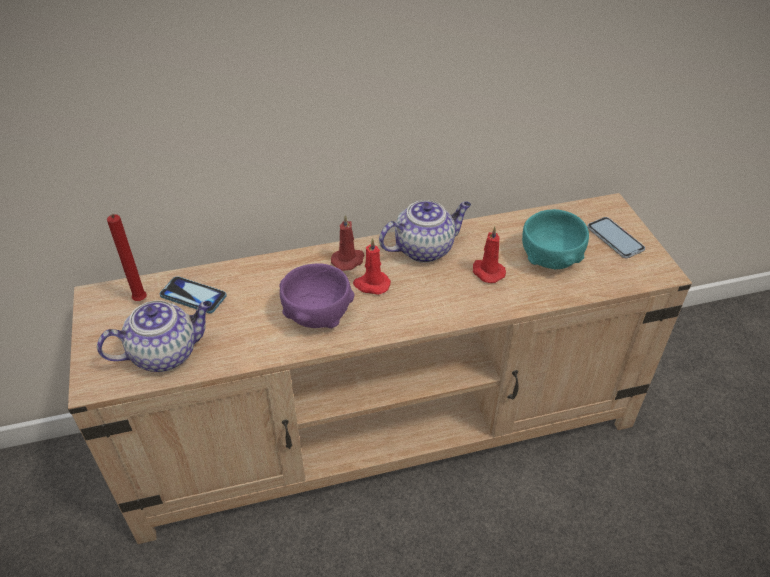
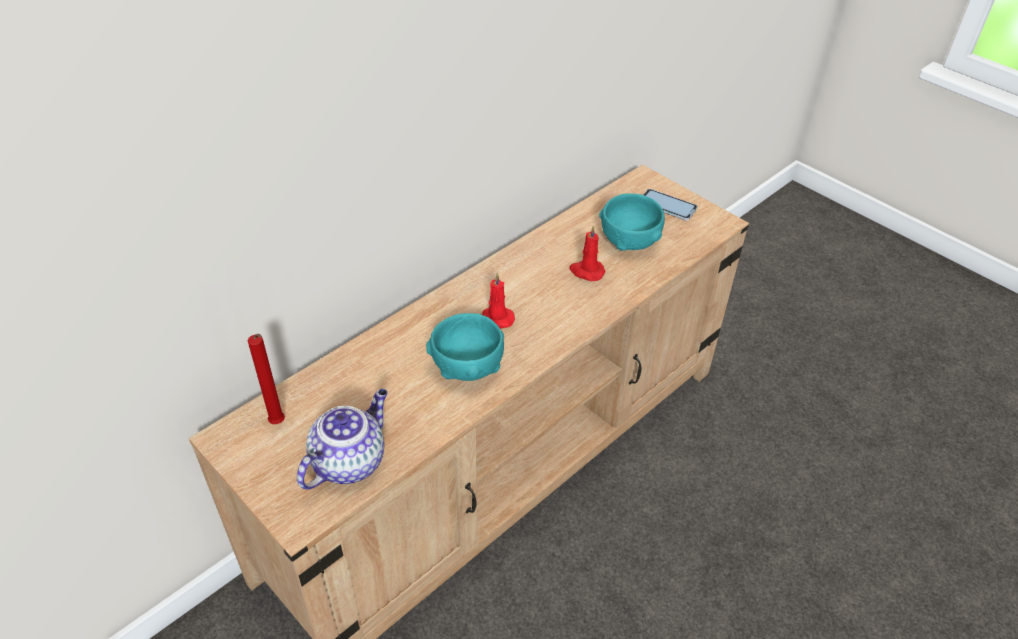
camera: 30 degrees left, 0 degrees up
(193, 296) = (330, 396): phone -> none
(317, 315) = (467, 367): purple bowl -> turquoise bowl
(348, 260) = (456, 305): red candle -> none
(425, 248) = (517, 270): teapot -> none

